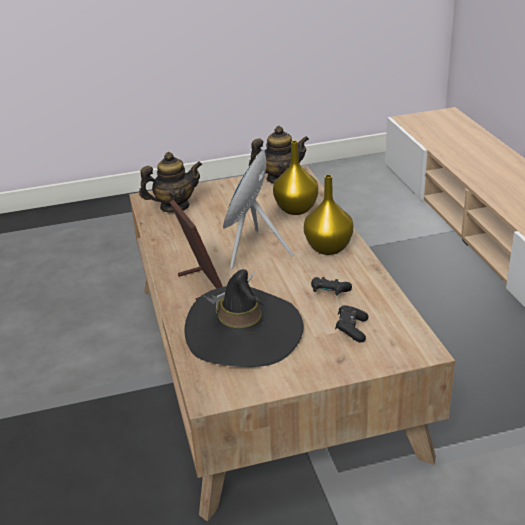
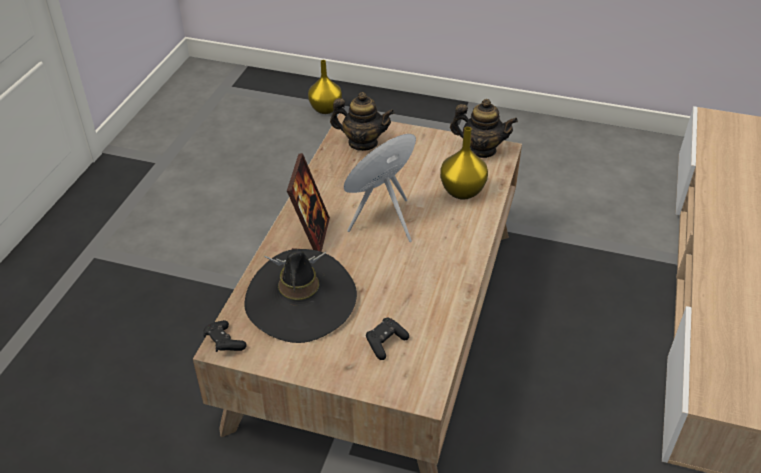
camera: 30 degrees right, 10 degrees up
(329, 248) = (450, 248): yellow vase -> yellow vase (326, 109)
(329, 293) = (404, 296): black game controller -> black game controller (224, 343)

